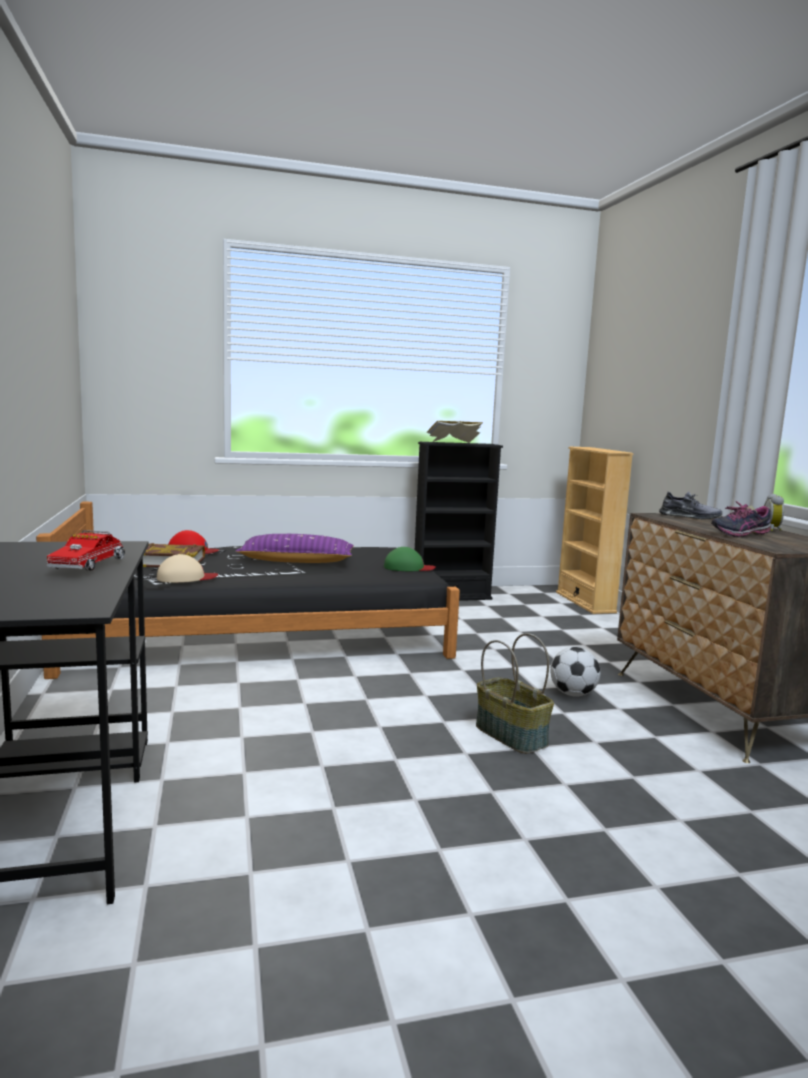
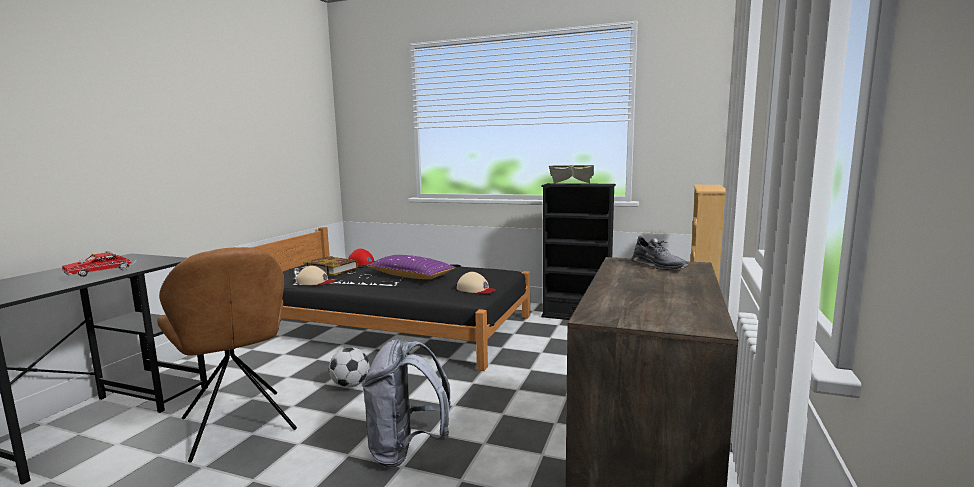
camera: 35 degrees right, 0 degrees up
(289, 765) = (238, 426): none -> brown chair
(408, 568) = (475, 289): green cap -> beige cap
(512, 735) = (407, 450): basket -> grey backpack
(573, 694) = (524, 428): football -> football (350, 385)
(739, 535) = (624, 293): shoe -> none
(772, 529) = (704, 290): alarm clock -> none

